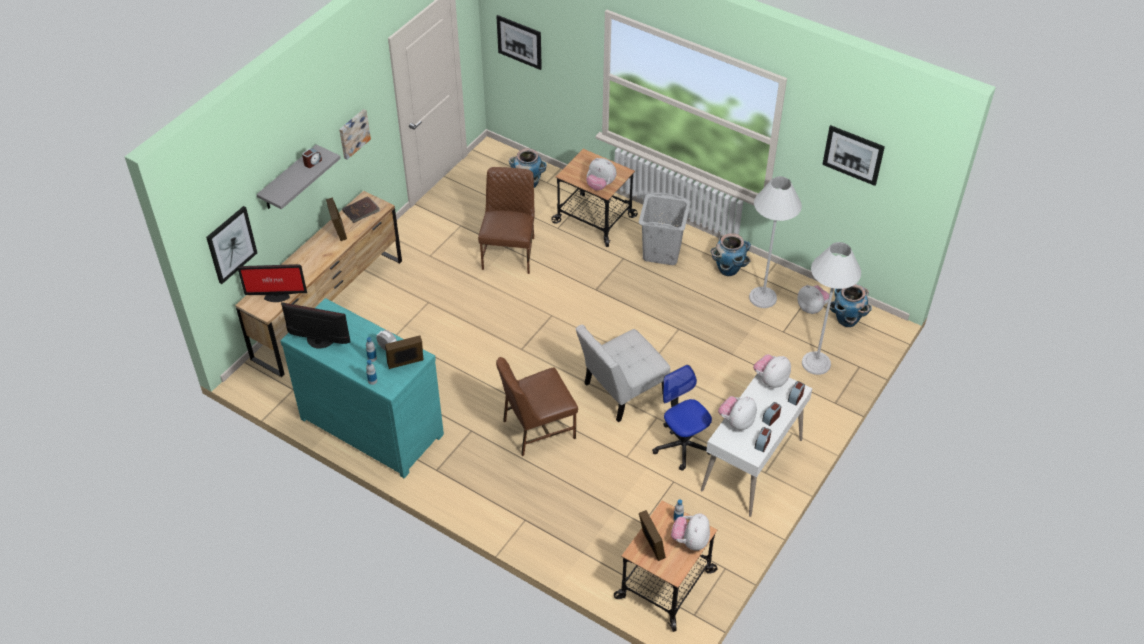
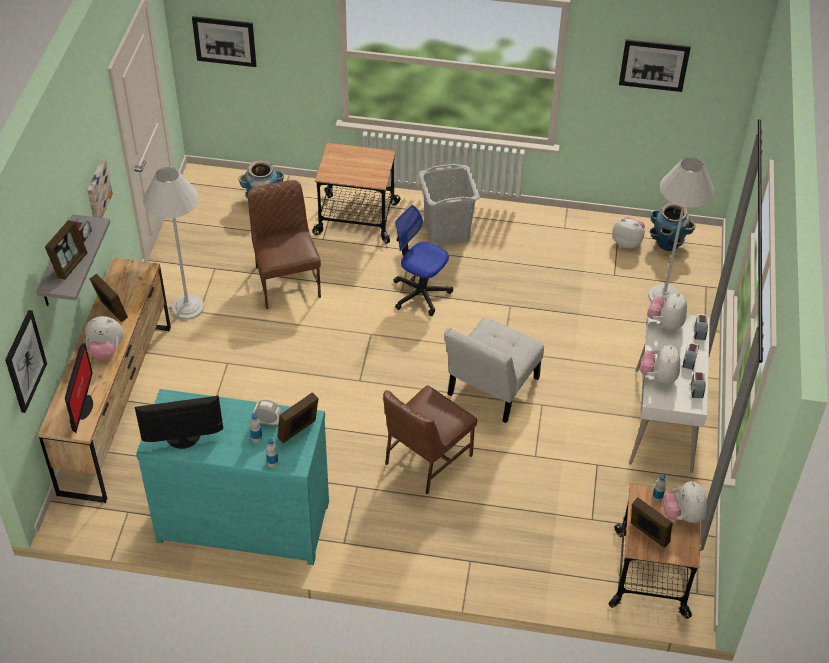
camera: 25 degrees left, 0 degrees up
(276, 296) = (82, 408): monitor -> monitor turned 60 degrees counterclockwise
(291, 181) = (70, 264): none -> picture frame
(361, 211) = (125, 281): brown book -> none
(600, 185) = (369, 176): plush toy -> plush toy (106, 350)
(682, 445) = (584, 424): office chair -> office chair (420, 293)
(728, 269) = (524, 229): planter -> none
(763, 297) = (575, 247): white floor lamp -> white floor lamp (188, 307)

